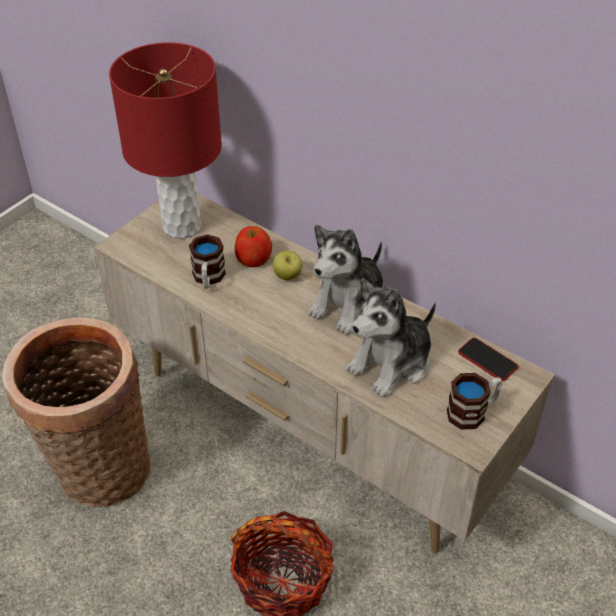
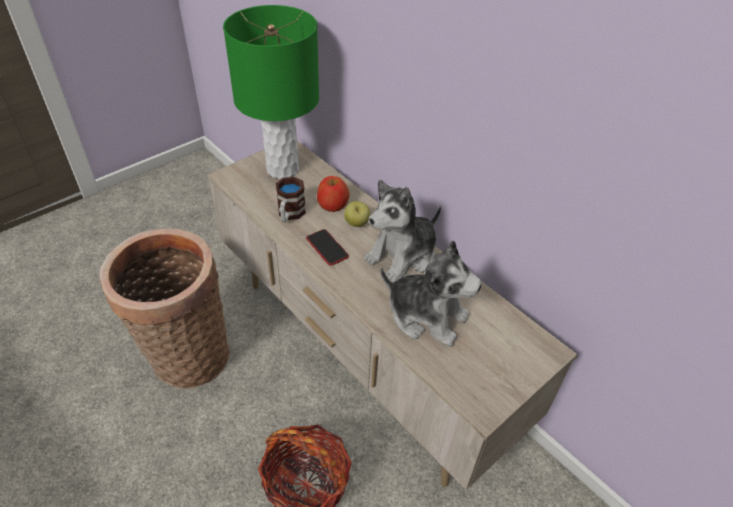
camera: 10 degrees right, 0 degrees up
(181, 227) = (282, 170): red table lamp -> green table lamp
(392, 363) = (426, 316): plush toy -> plush toy turned 120 degrees counterclockwise
(473, 411) = (491, 375): mug -> none
(487, 360) = (516, 328): phone -> phone (327, 248)

